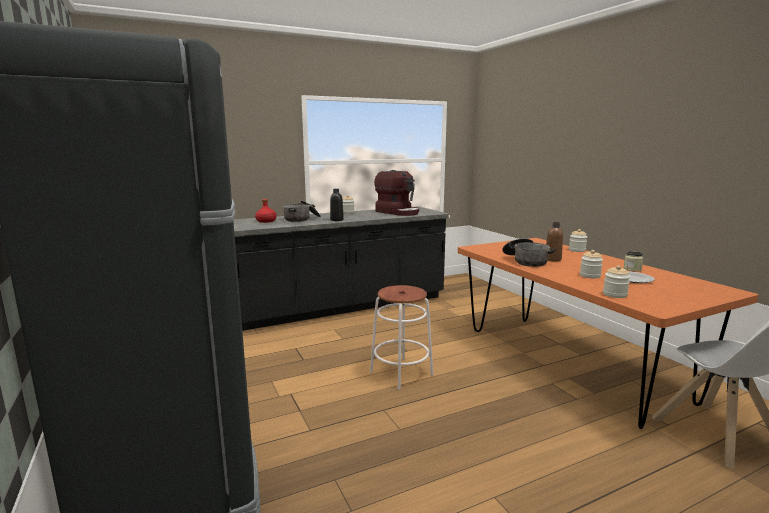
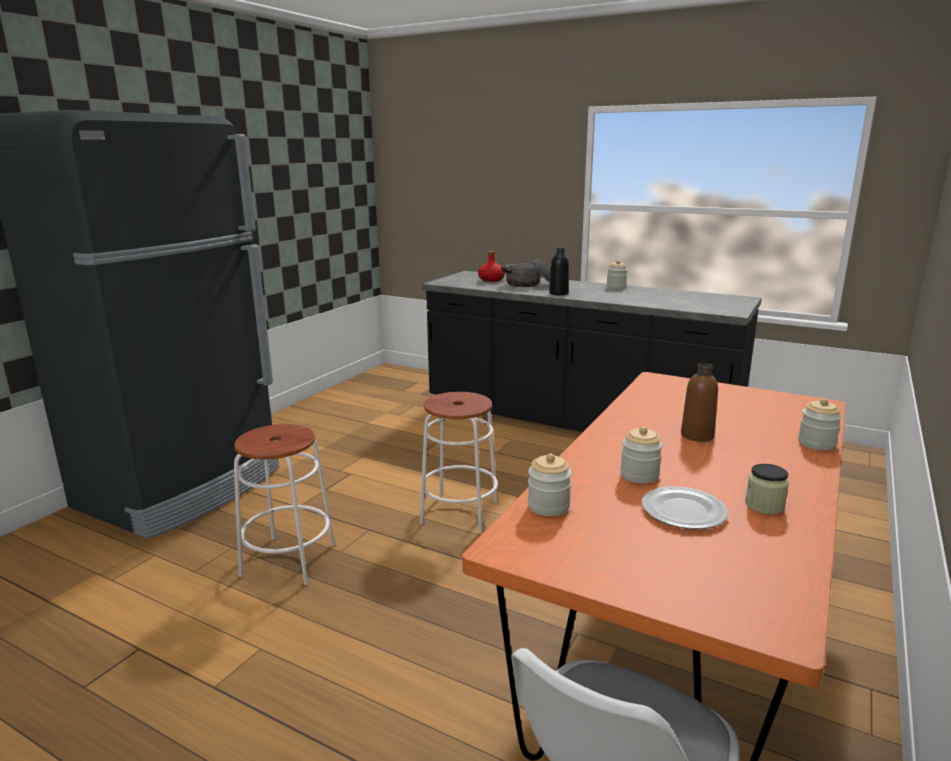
camera: 55 degrees right, 5 degrees up
(387, 454) = (289, 559): none -> white stool
(398, 212) = (679, 299): coffee machine -> none
(526, 261) = (644, 421): cooking pot -> none

